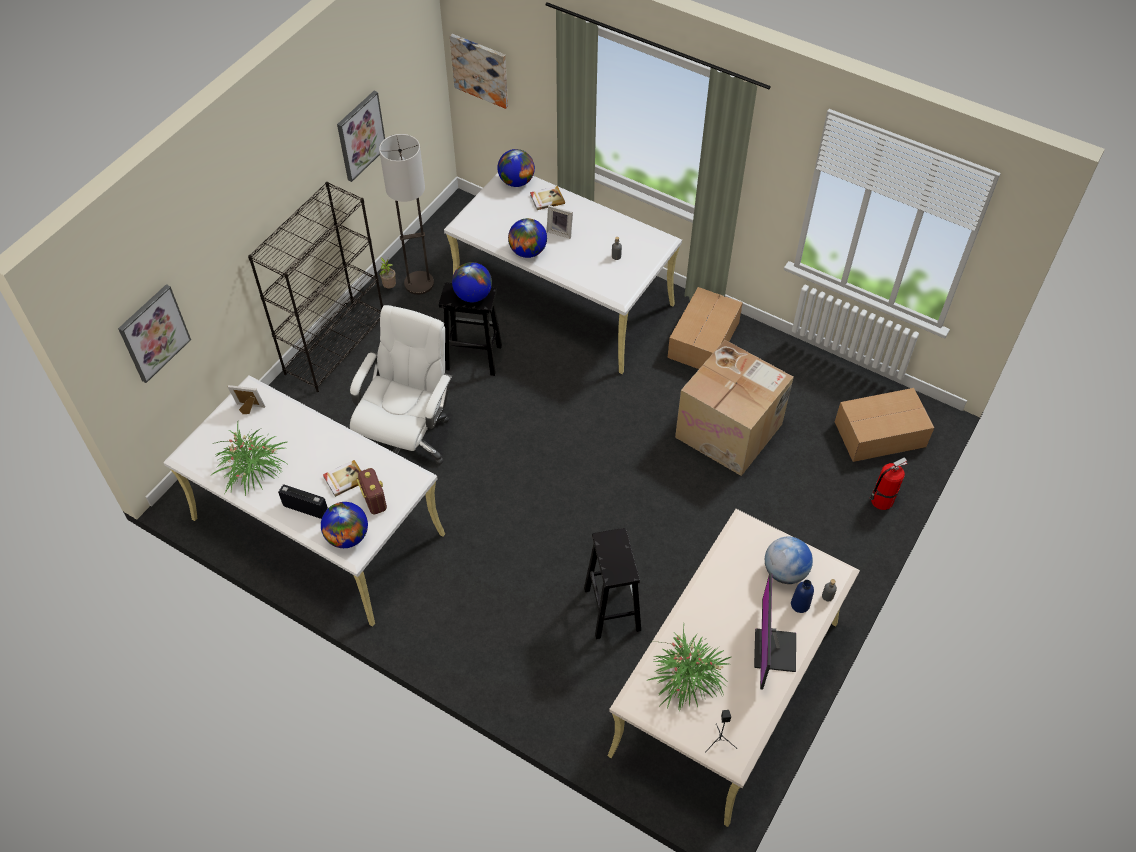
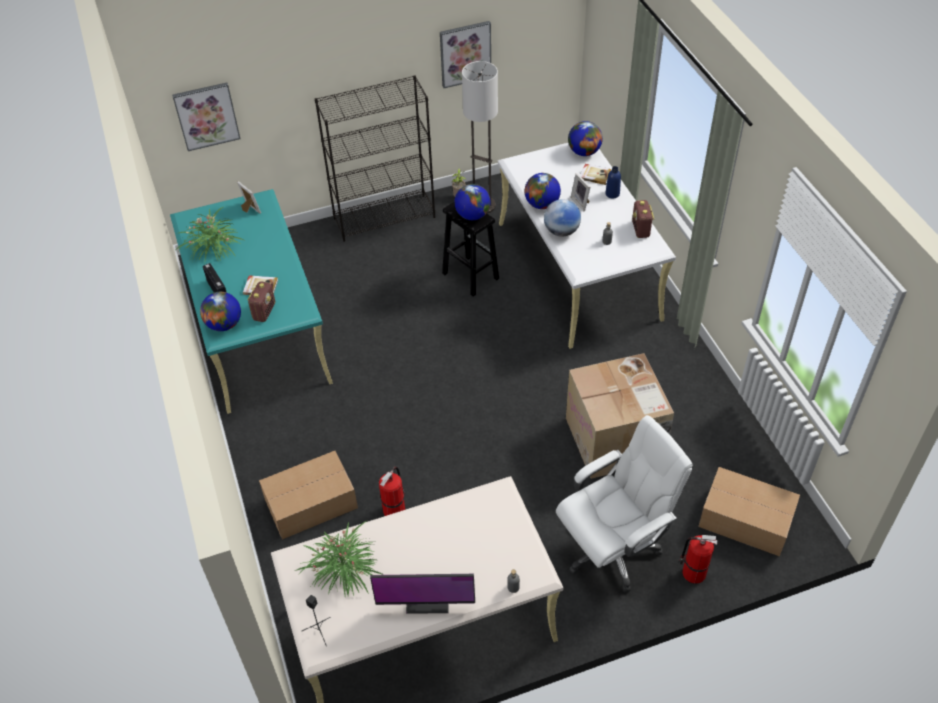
camera: 40 degrees right, 5 degrees down
(317, 526) = (258, 327): white desk -> turquoise desk
(408, 439) = (371, 305): white office chair -> white office chair (613, 548)
(480, 70) = (599, 46): picture -> none
(611, 608) = (394, 509): black stool -> fire extinguisher
(633, 230) = (641, 230): none -> radio
(702, 340) = (660, 360): cardboard box -> cardboard box (309, 503)
(773, 650) = (428, 596): monitor -> monitor turned 135 degrees counterclockwise
(785, 572) = (498, 546): globe -> globe (561, 231)
(800, 604) = (484, 578): blue bottle -> blue bottle (612, 194)

